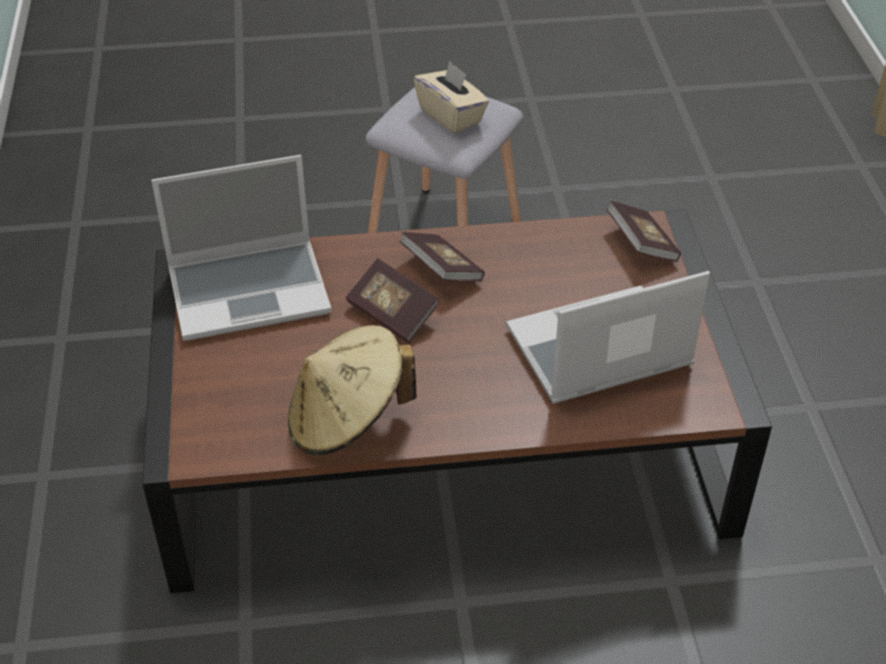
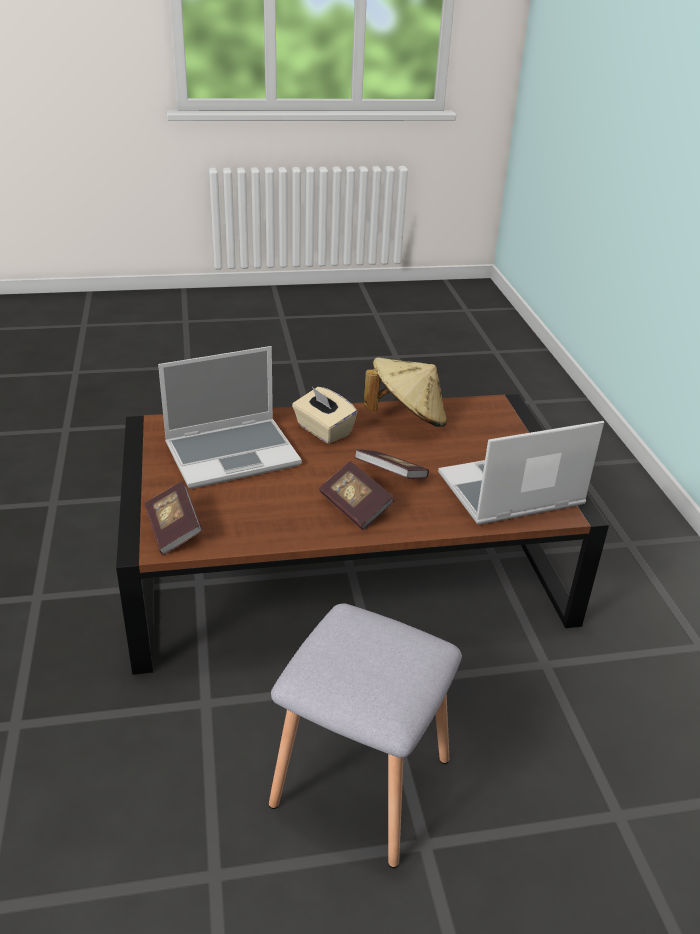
camera: 175 degrees right, 10 degrees down
(451, 116) = (362, 653): beige tissue box -> beige tissue box (323, 430)

